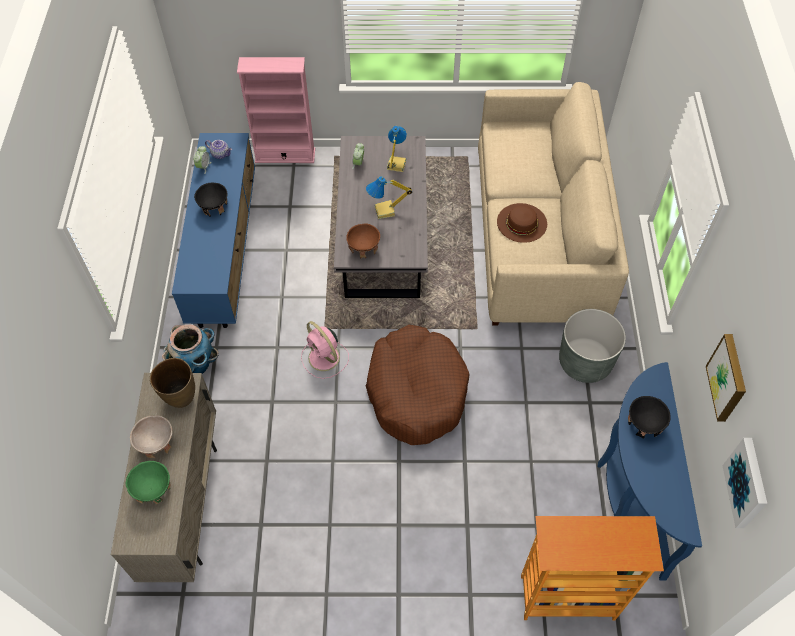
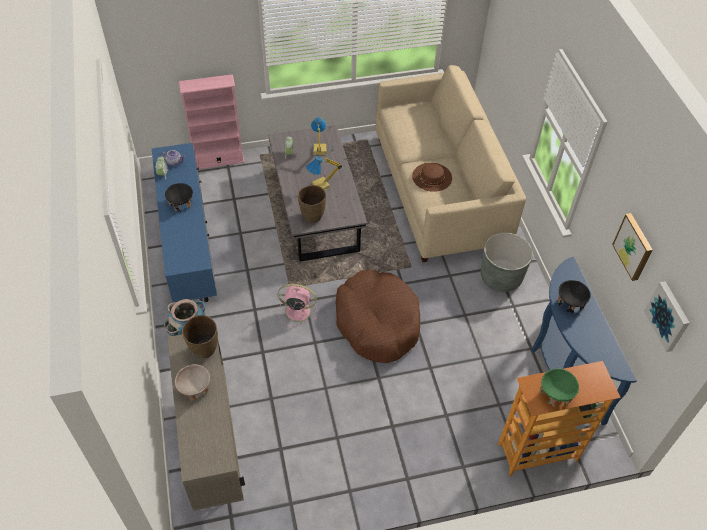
camera: 15 degrees left, 5 degrees down
(153, 490) = (203, 424): green bowl -> green bowl (555, 394)
(325, 358) = (296, 311): pink fan -> pink fan turned 150 degrees clockwise
(364, 248) = (312, 216): brown bowl -> brown vase

